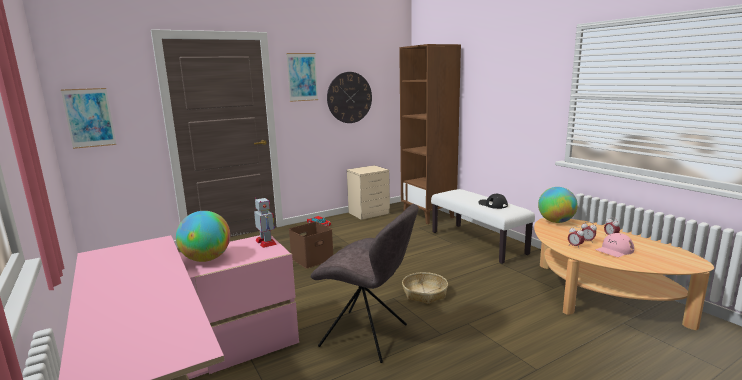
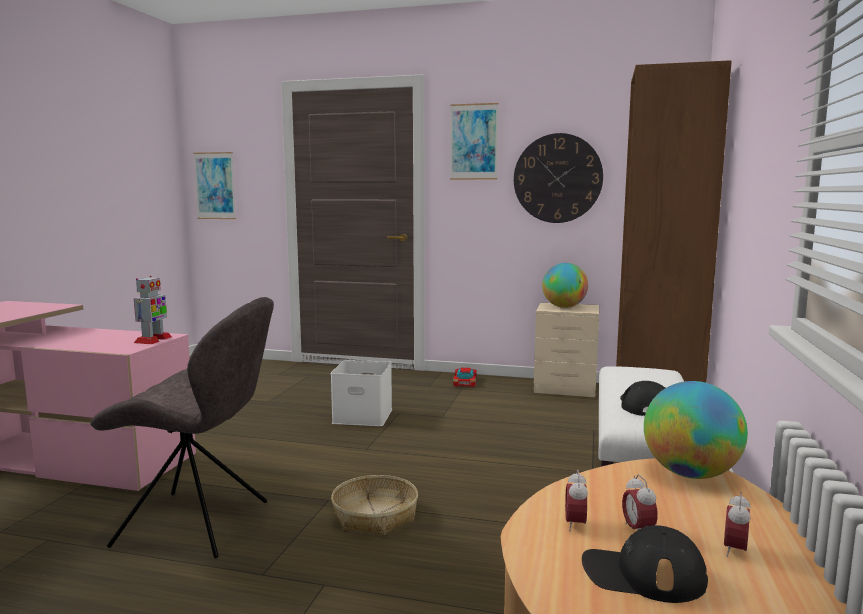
camera: 45 degrees right, 5 degrees down
(207, 259) = (76, 338): globe -> globe (564, 307)
(312, 258) = (364, 416): brown storage box -> white storage box
(367, 336) = (198, 524): grey chair -> grey chair turned 60 degrees counterclockwise
(614, 250) = (642, 574): pink cap -> black cap

